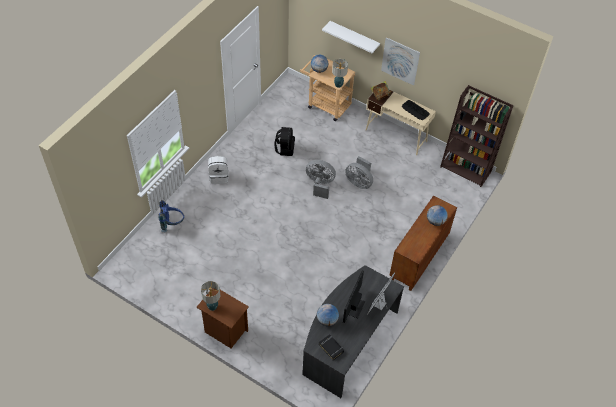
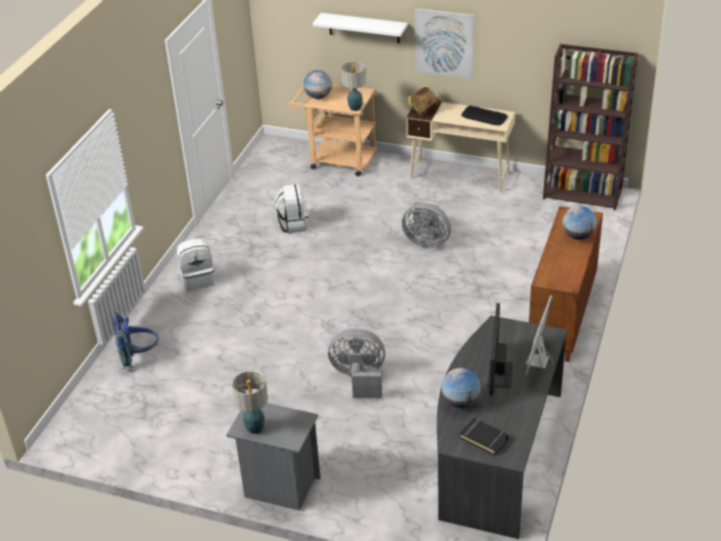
camera: 10 degrees left, 15 degrees down
(224, 331) = (279, 487): brown nightstand -> grey nightstand
(285, 149) = (293, 224): black backpack -> white backpack
(320, 184) = (365, 257): grey fan -> grey fan (359, 378)

